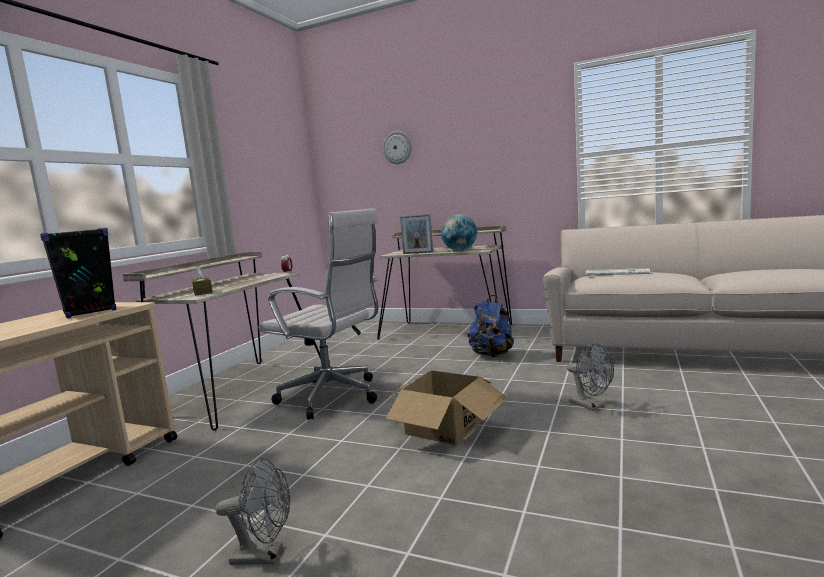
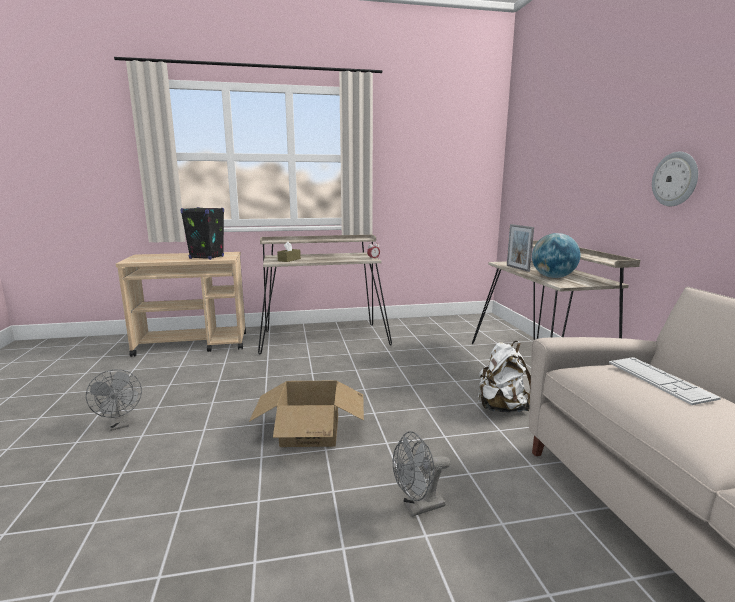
camera: 55 degrees right, 5 degrees up
(334, 397) = (334, 370): white office chair -> none
(397, 147) = (563, 141): wall clock -> wall clock (675, 179)
(492, 355) = (501, 408): blue backpack -> white backpack
(591, 406) = (418, 507): grey fan -> grey fan turned 45 degrees clockwise

